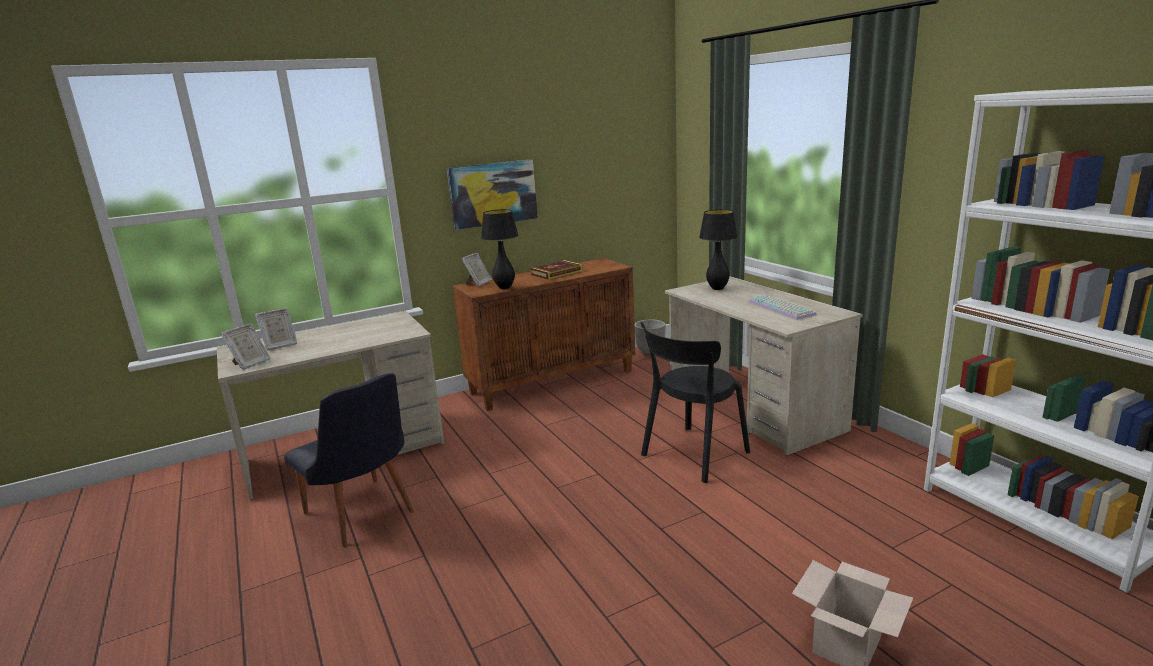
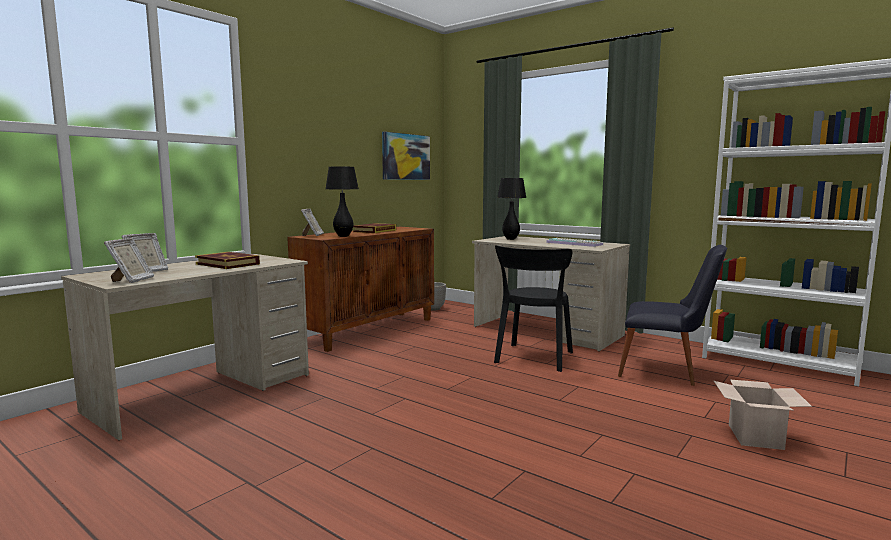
camera: 25 degrees left, 10 degrees down
(355, 335) = (227, 264): none -> book
(363, 517) = (276, 433): black chair -> black chair (665, 372)
(493, 193) = (321, 159): picture -> picture (405, 157)

